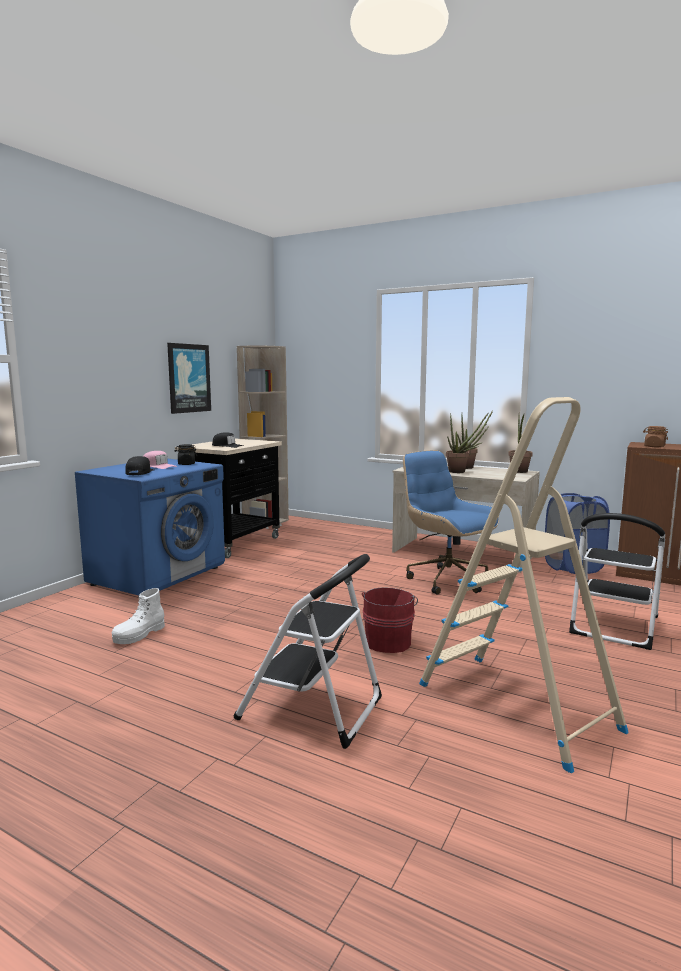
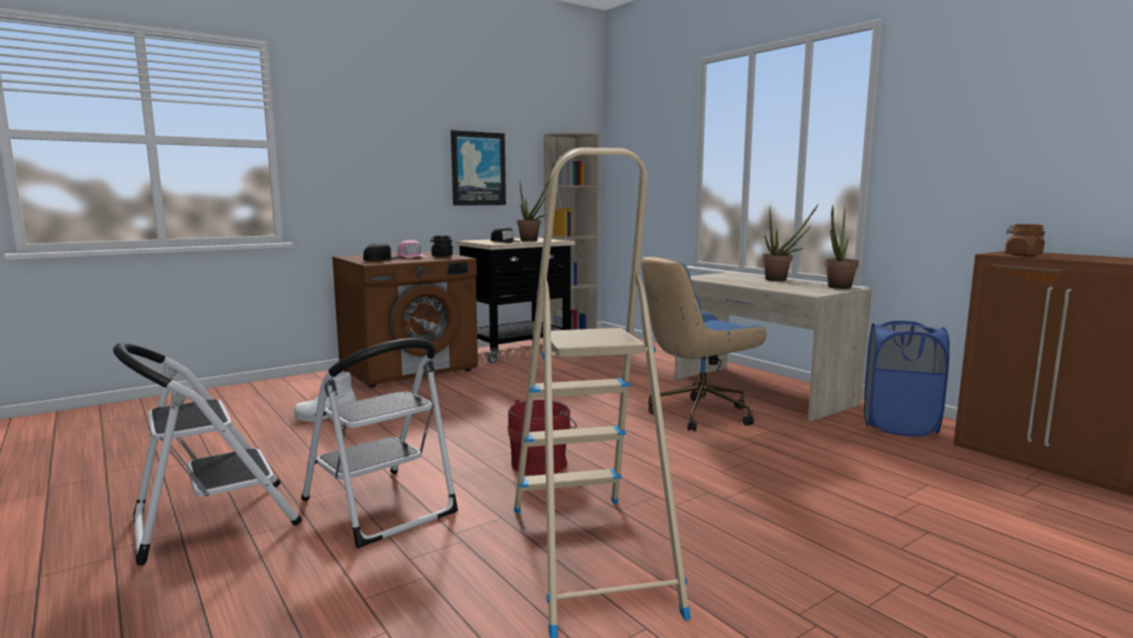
camera: 25 degrees right, 0 degrees up
(160, 576) = (410, 371): blue washing machine -> brown washing machine
(446, 580) = (698, 415): blue office chair -> blue office chair turned 105 degrees counterclockwise
(460, 472) = (756, 283): potted plant -> potted plant (532, 241)
(613, 626) = (855, 501): step ladder -> step ladder (210, 522)

